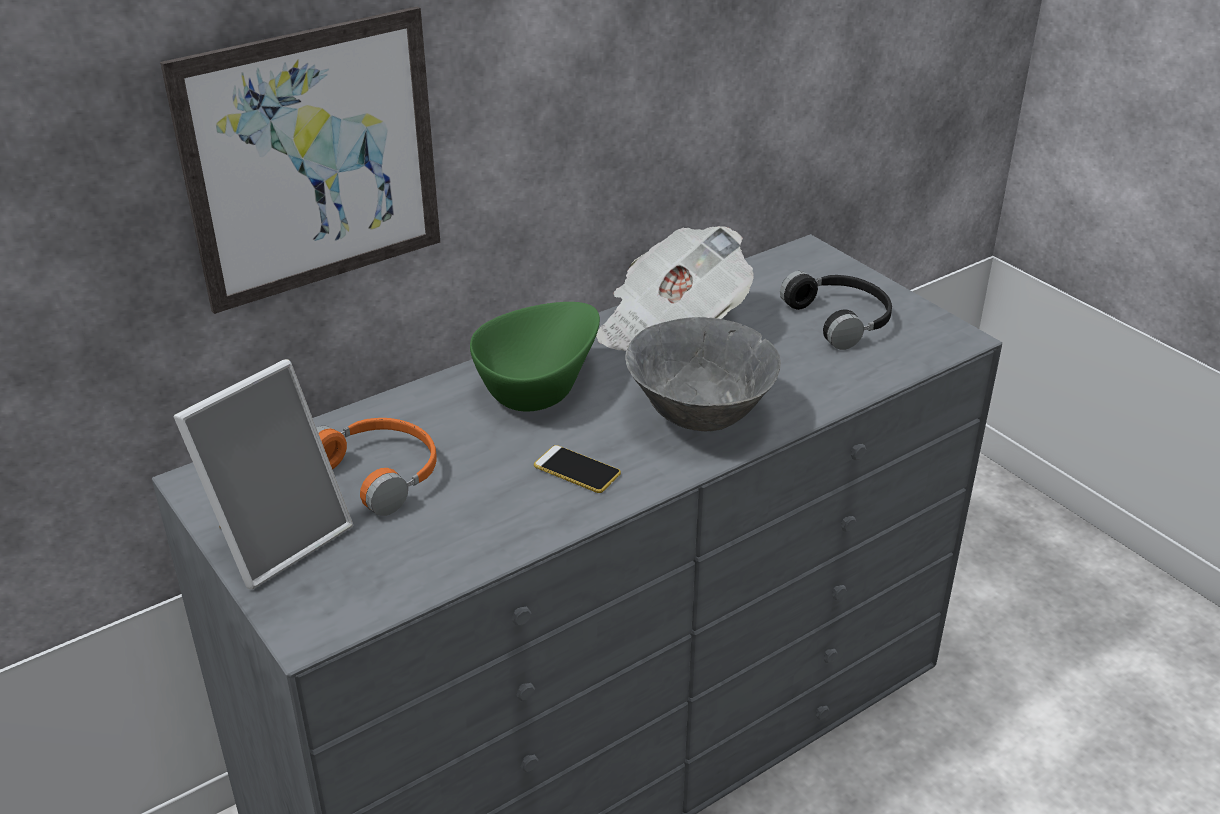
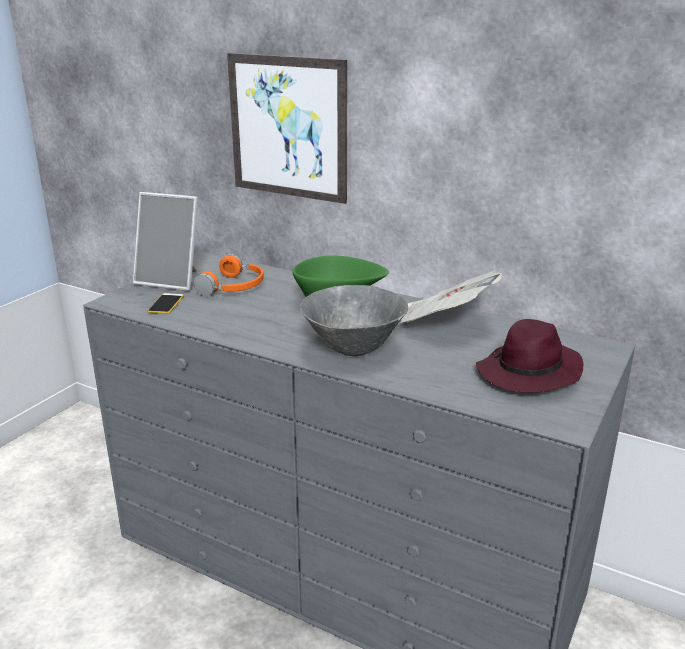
camera: 65 degrees right, 10 degrees down
(577, 470) = (272, 327): phone -> phone (166, 304)
(841, 319) = (529, 374): black headphones -> purple hat

